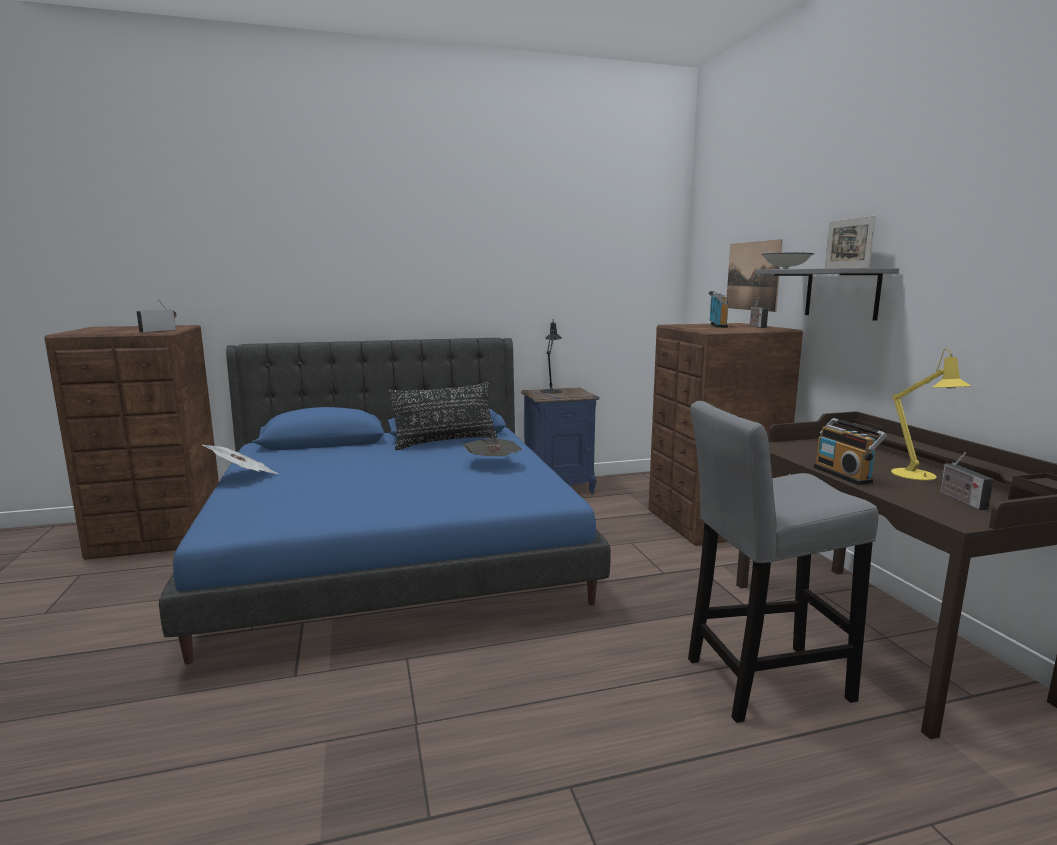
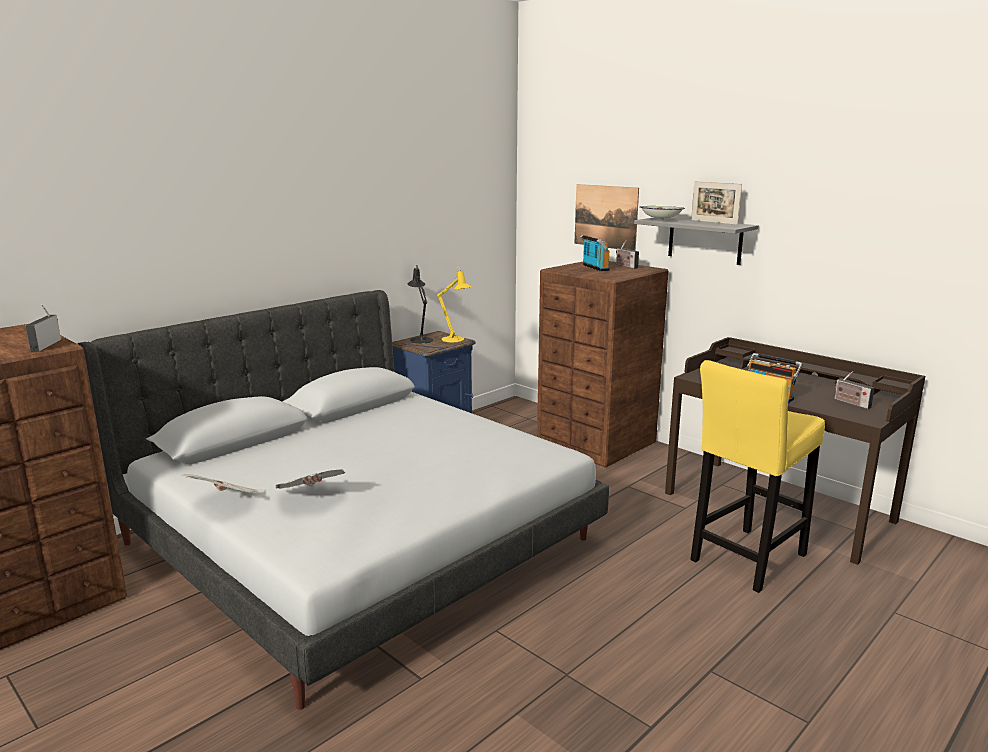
camera: 30 degrees left, 5 degrees up
(394, 552) = (358, 541): blue bed -> grey bed
(445, 442) = (369, 416): black pillow -> none
(493, 464) = (456, 432): newspaper -> newspaper (311, 497)
(760, 681) = (745, 560): grey stool -> yellow stool
(918, 476) = (808, 387): yellow table lamp -> yellow table lamp (455, 340)

